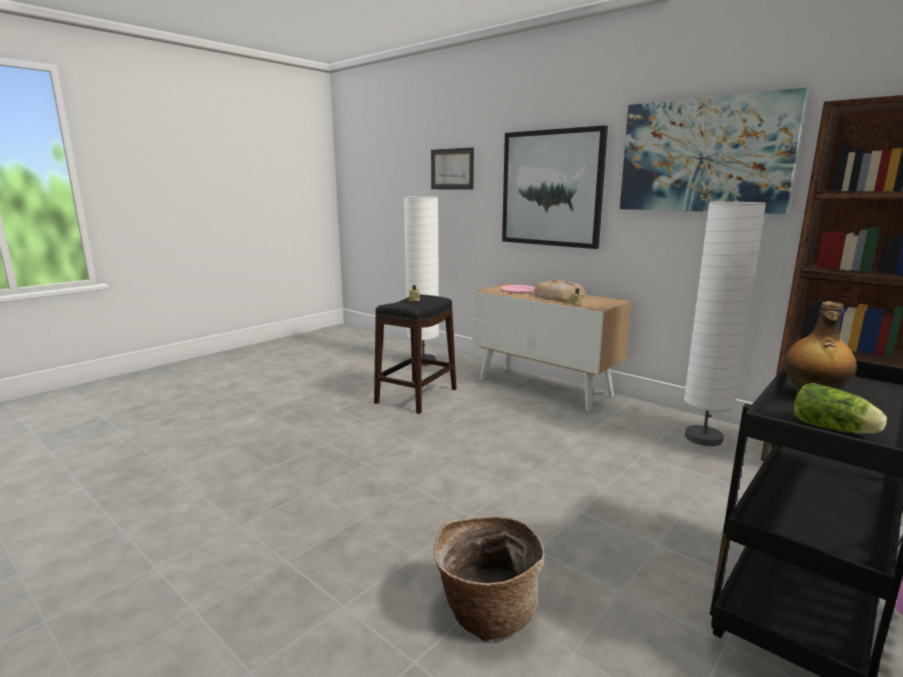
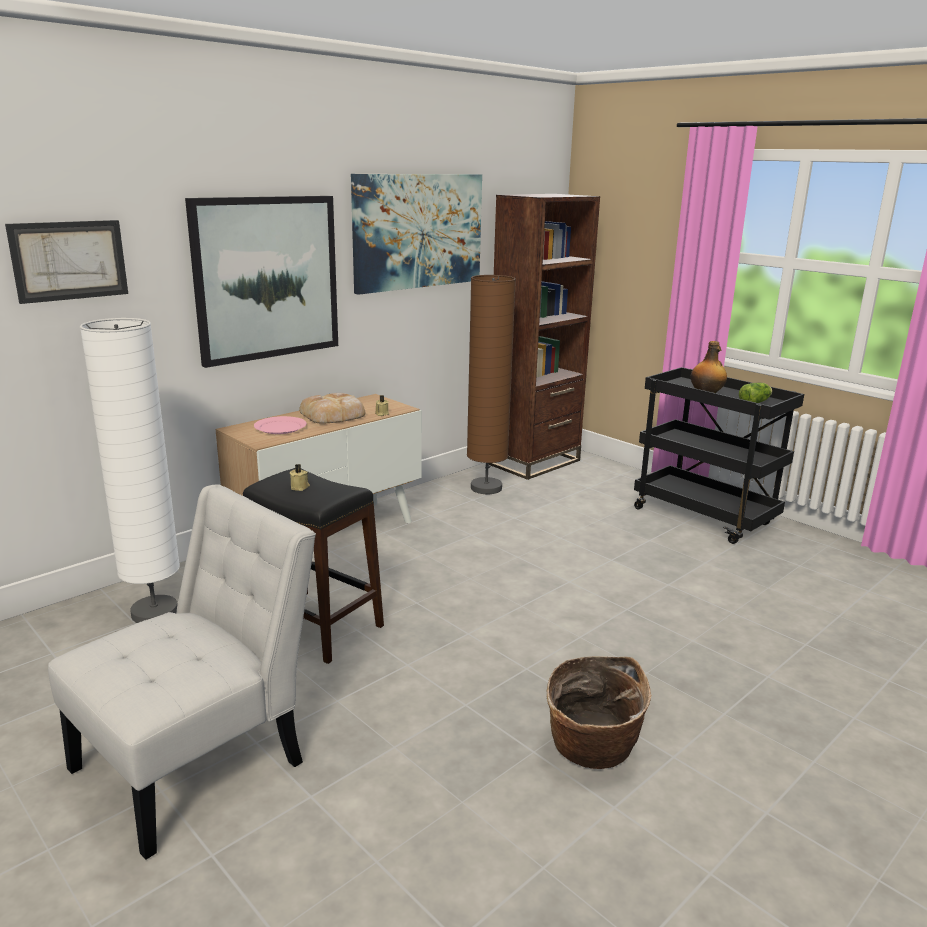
camera: 85 degrees left, 5 degrees up
(297, 387) = (199, 759): none -> white chair
(485, 612) = (746, 613): basket -> basket (591, 751)
(703, 438) = (486, 488): white floor lamp -> brown floor lamp

